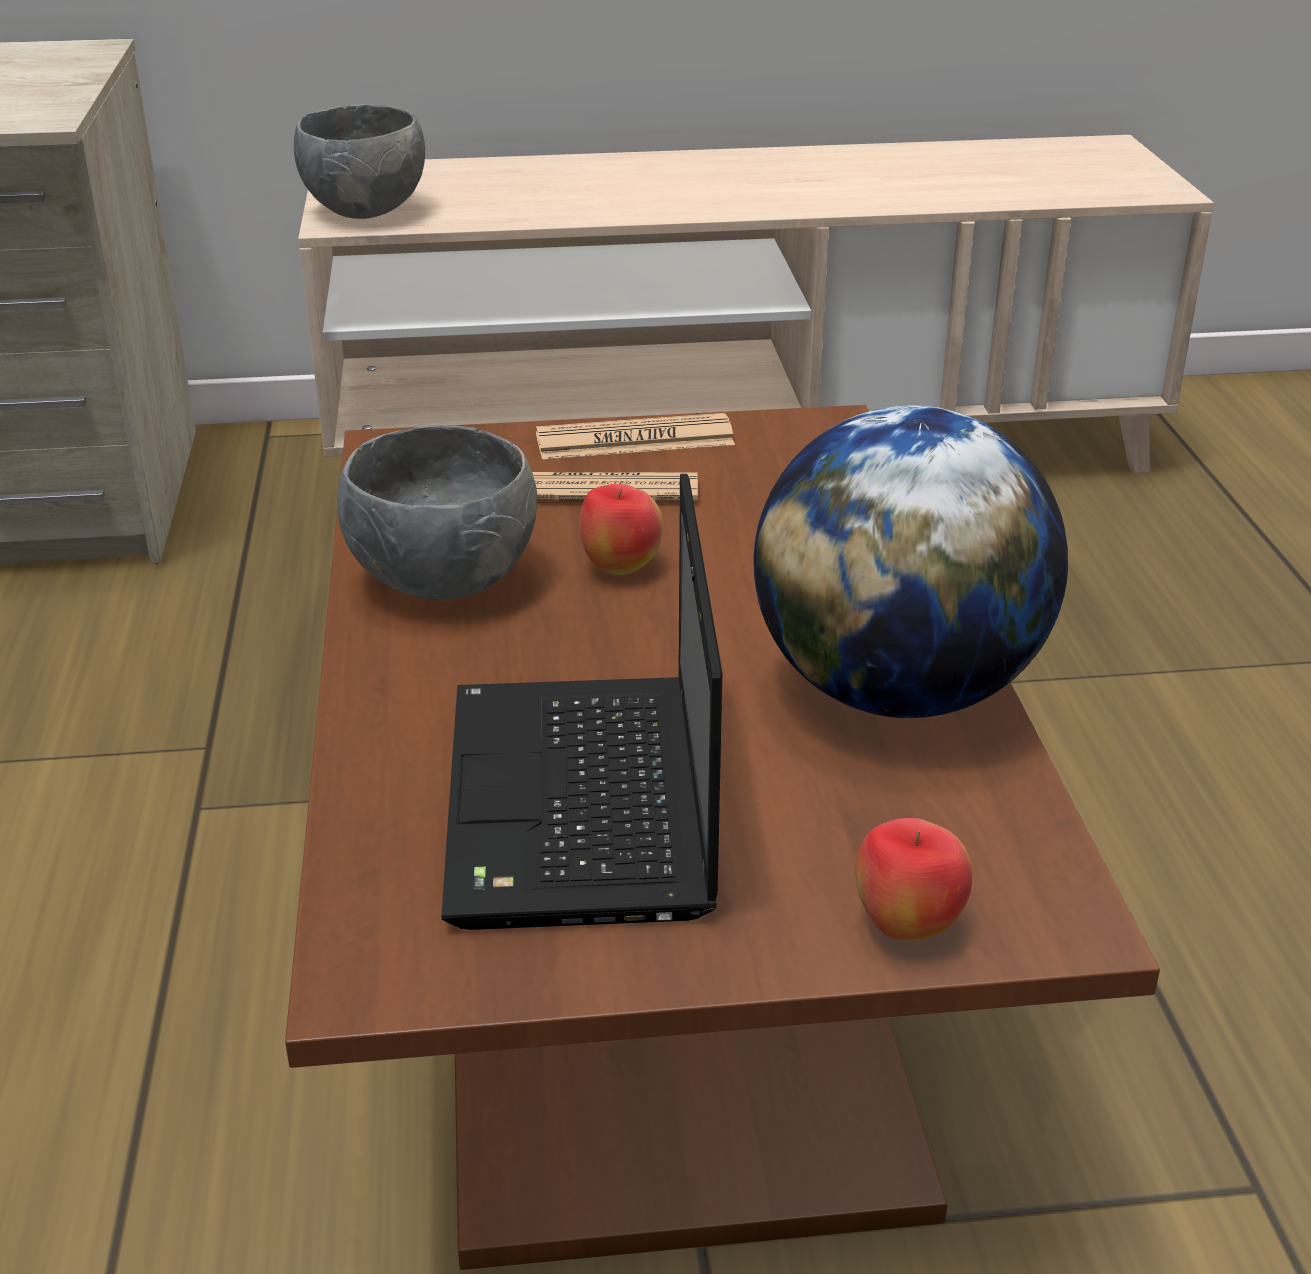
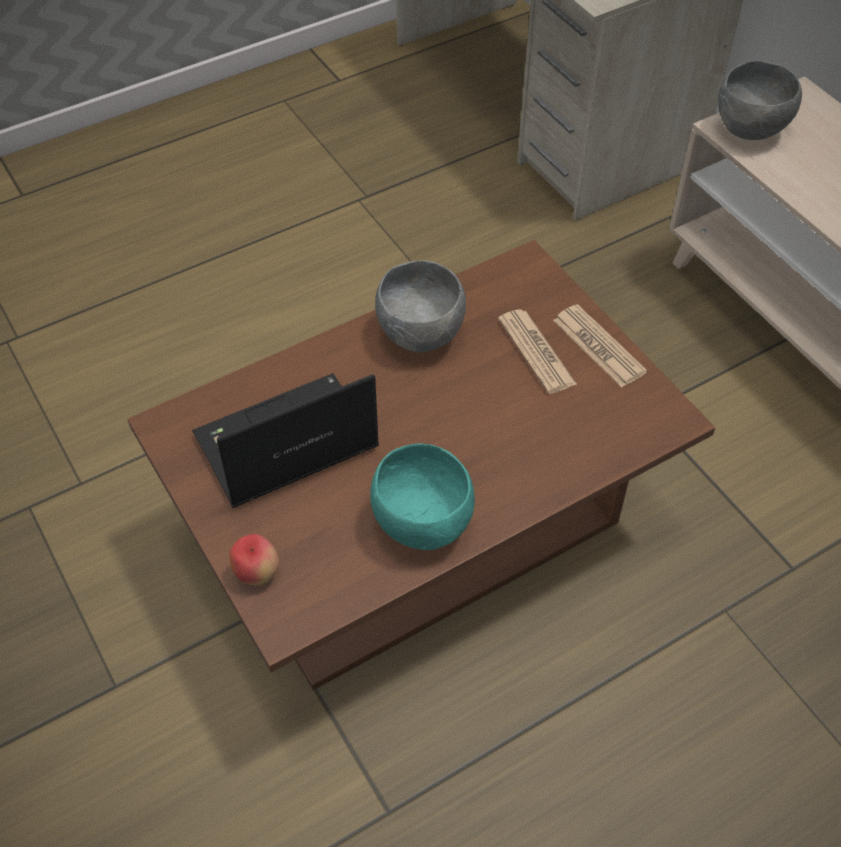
camera: 65 degrees right, 20 degrees up
(620, 568) = (468, 389): apple -> none
(897, 691) = (421, 524): globe -> turquoise bowl

